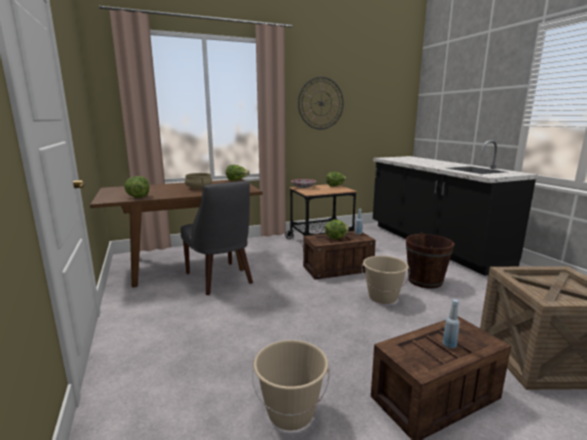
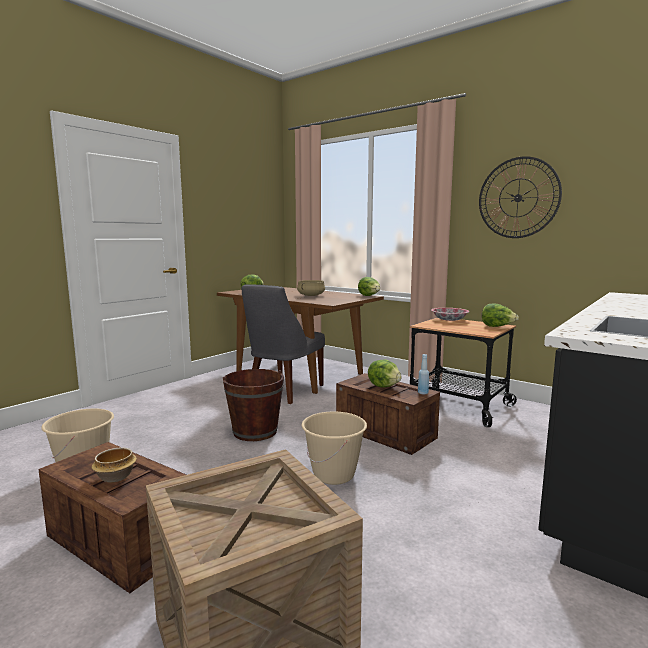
camera: 60 degrees right, 5 degrees down
(425, 281) = (434, 499): brown bucket -> brown bucket (255, 432)
(449, 345) = (115, 477): blue bottle -> bowl

